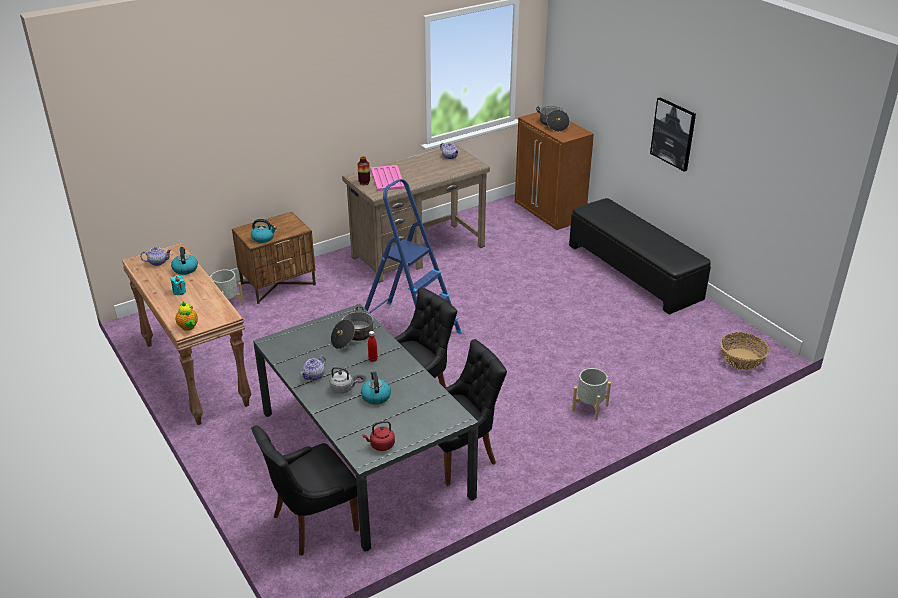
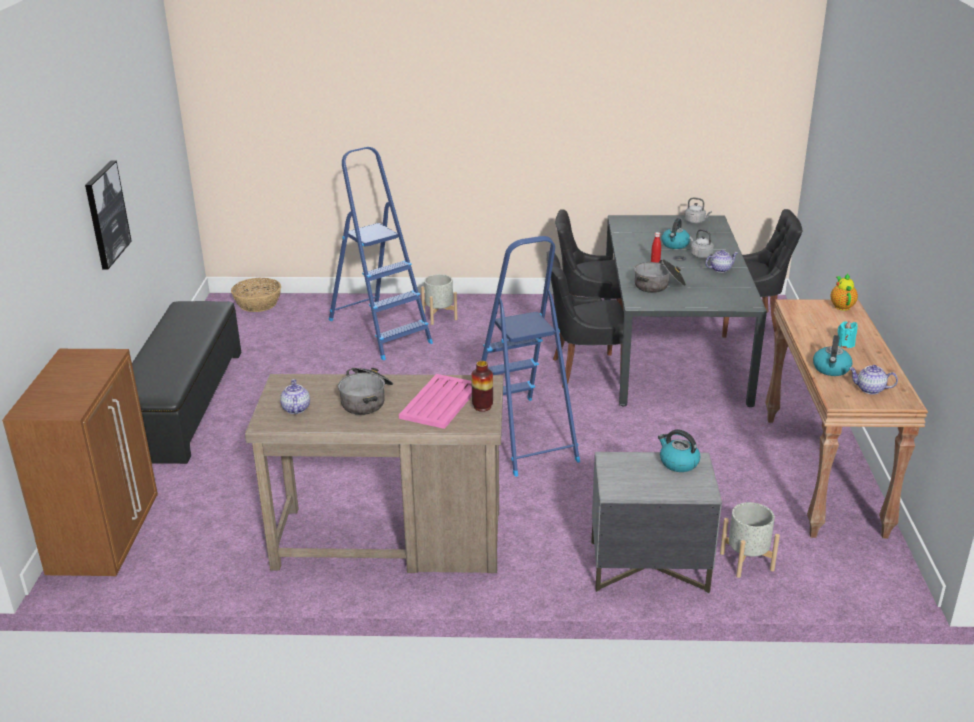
camera: 145 degrees left, 5 degrees down
(278, 284) = (647, 567): brown nightstand -> grey nightstand
(381, 445) = (695, 222): red kettle -> grey kettle
(553, 124) = (69, 384): cooking pot -> cooking pot (367, 400)
(611, 372) = (380, 331): none -> blue step ladder

